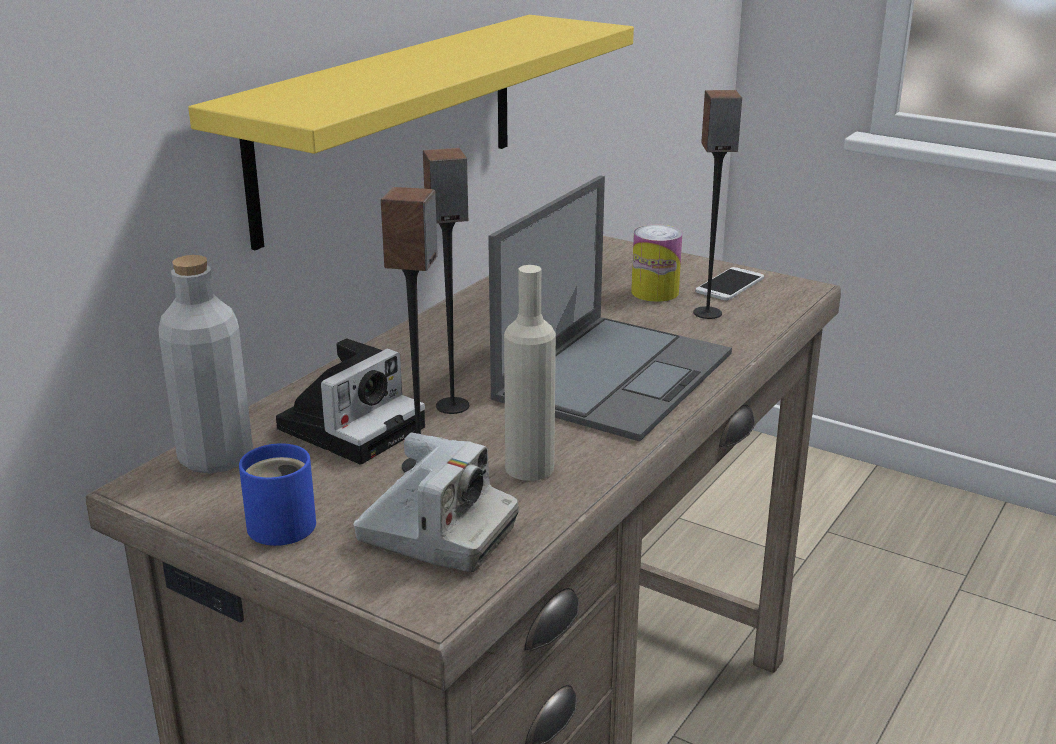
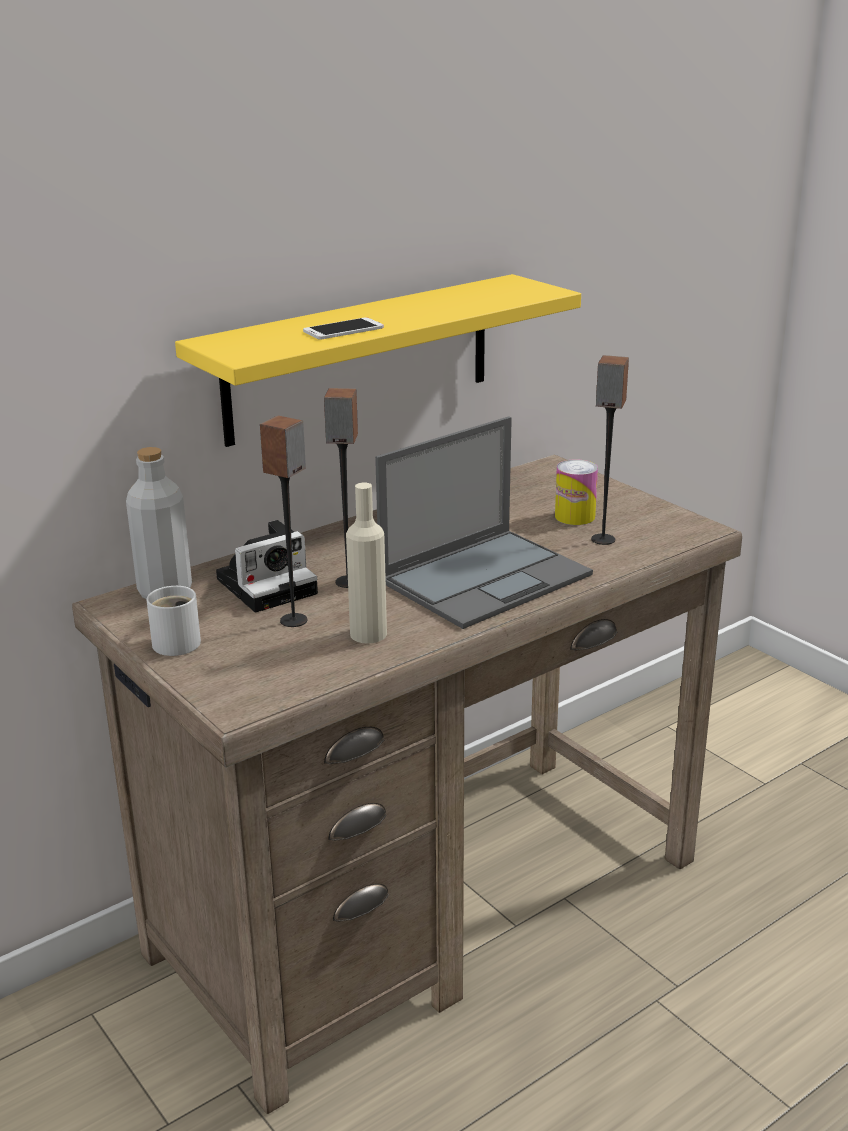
camera: 20 degrees right, 0 degrees up
(279, 522) = (177, 641): blue mug -> white mug
(436, 535) = (271, 667): camera -> none
(730, 285) = (643, 518): phone -> phone (343, 330)

